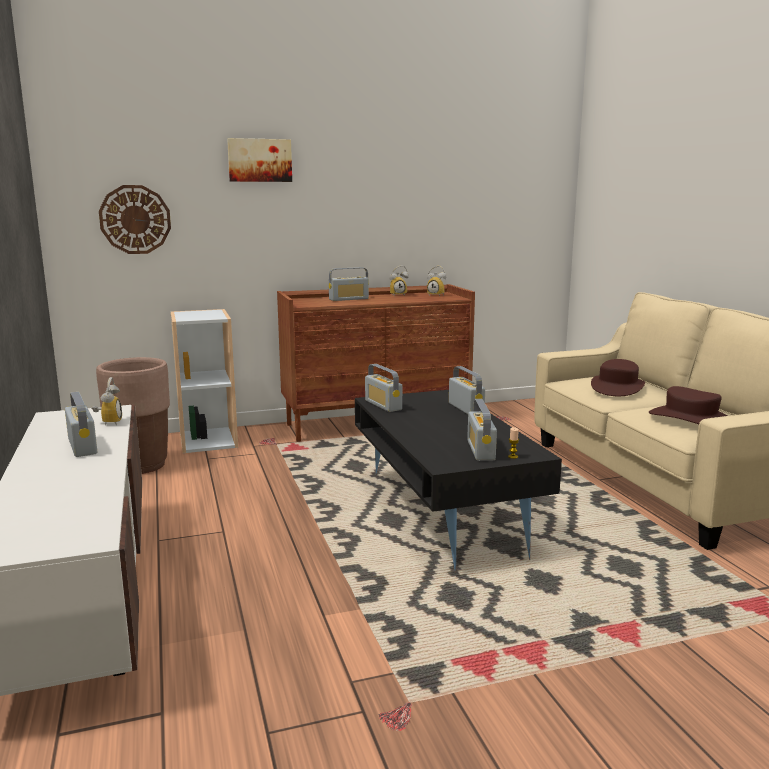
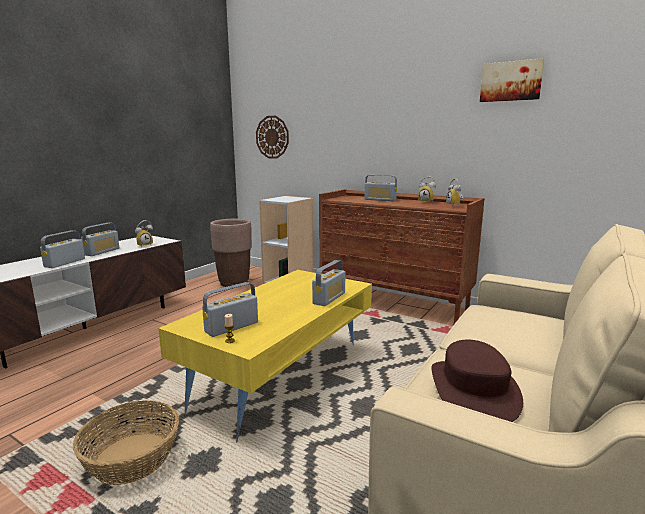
camera: 50 degrees right, 0 degrees up
(259, 160) = (340, 94): picture -> picture (511, 81)
(383, 405) = (293, 278): radio -> radio (65, 263)
(443, 512) = (282, 376): black coffee table -> yellow coffee table
(495, 612) = (131, 457): none -> basket
(617, 387) = (509, 329): brown hat -> none

